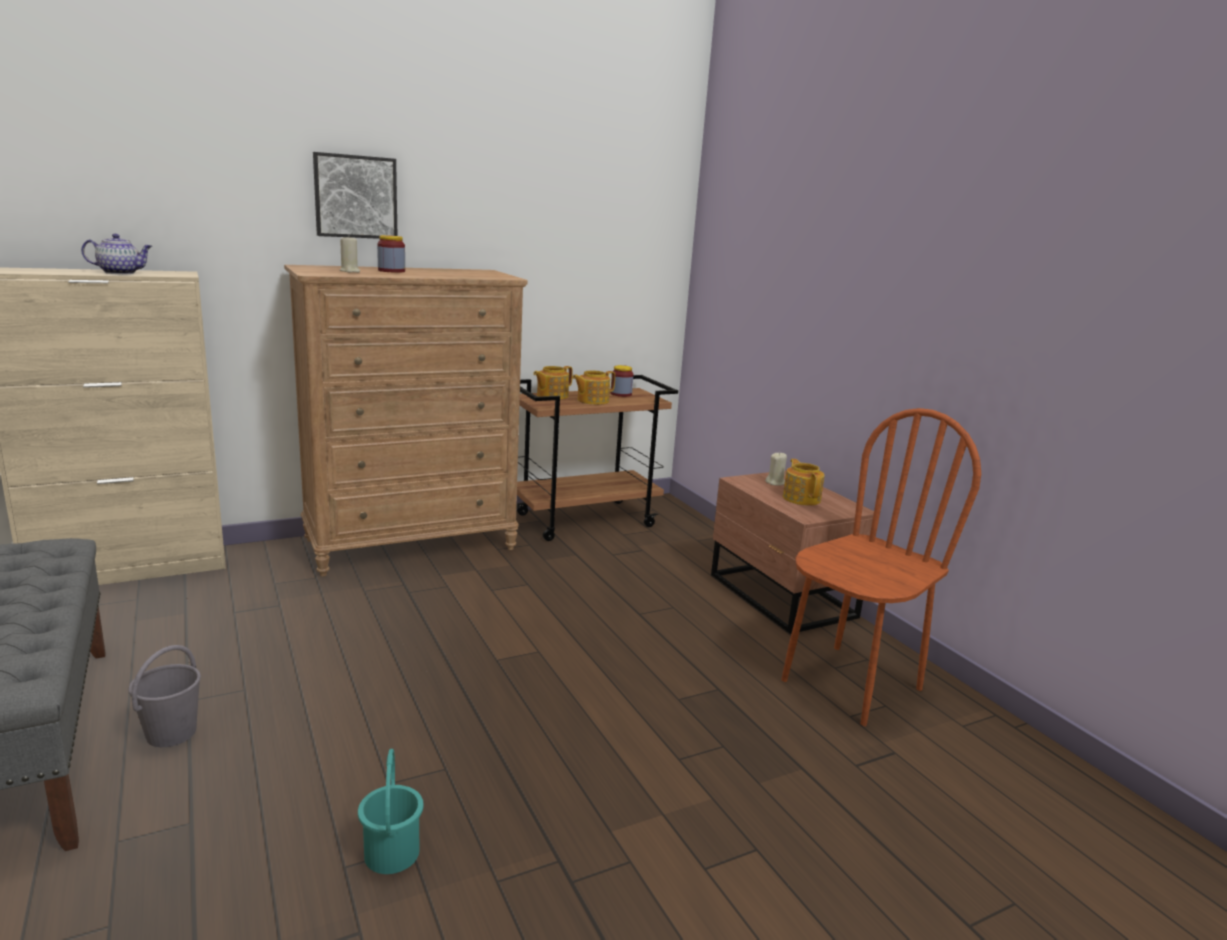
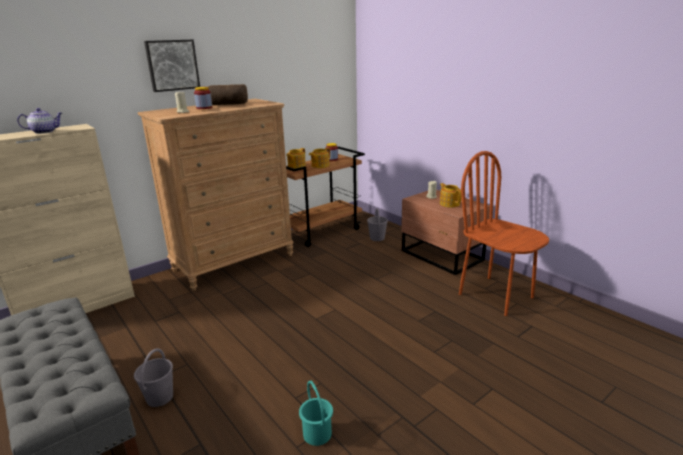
camera: 10 degrees left, 5 degrees up
(436, 271) = (227, 104): none -> bread
(677, 547) = (377, 238): none -> grey bucket
(850, 684) = (496, 295): brown chair -> brown chair turned 75 degrees counterclockwise

